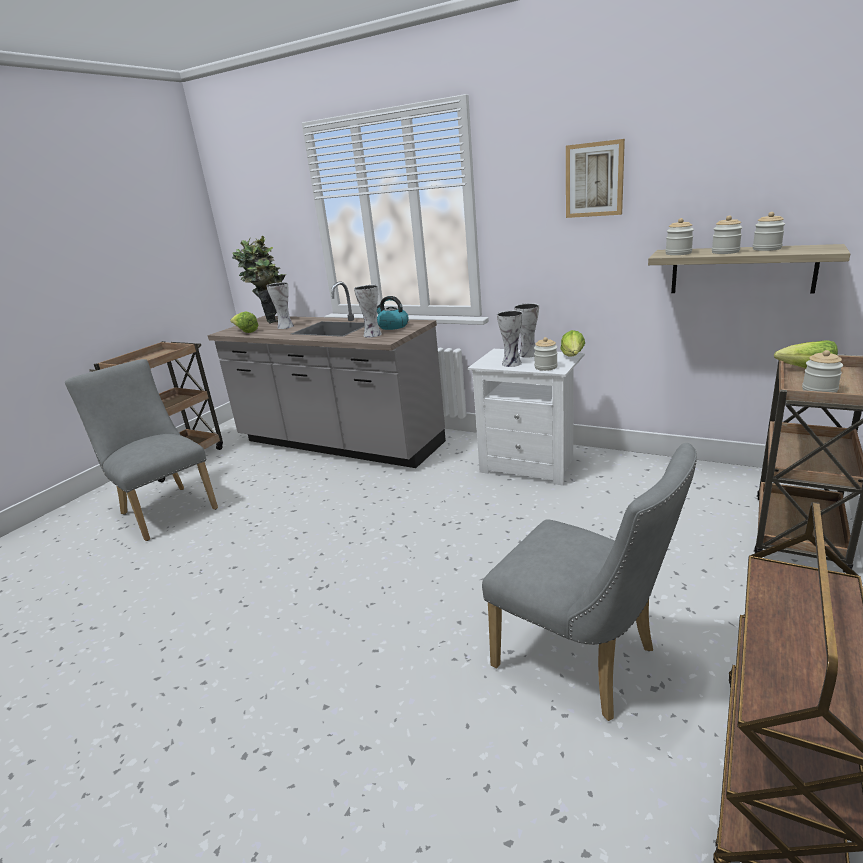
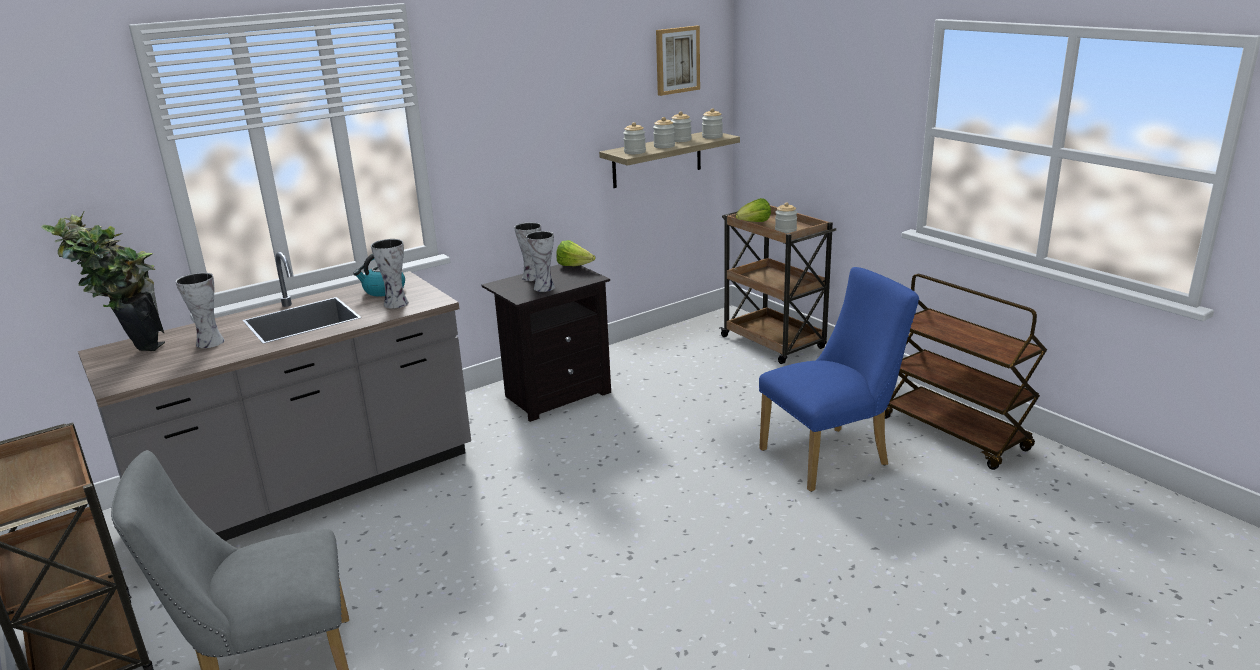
camera: 65 degrees left, 0 degrees up
(245, 332) = (162, 370): lettuce -> none
(530, 465) = (555, 395): white nightstand -> black nightstand
(545, 367) = (580, 280): jar -> jar (712, 137)
(585, 662) = (832, 456): grey chair -> blue chair
(594, 179) = (543, 92): picture -> picture (677, 60)

